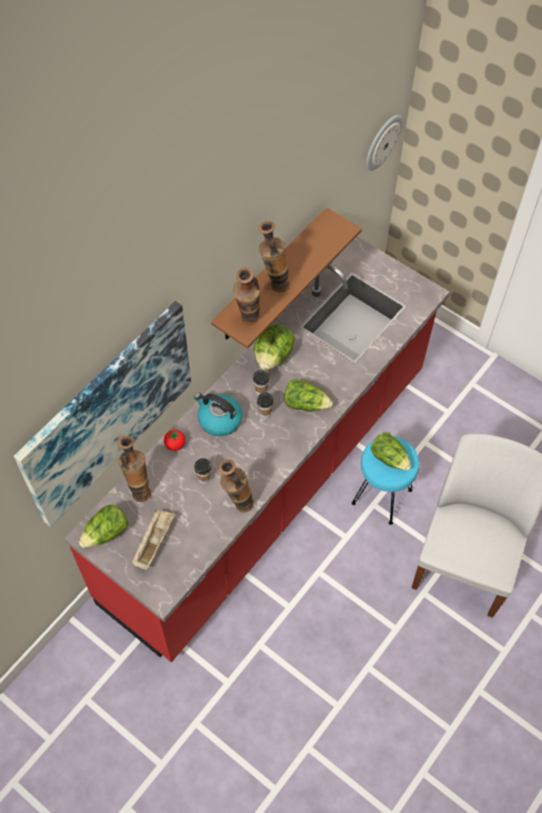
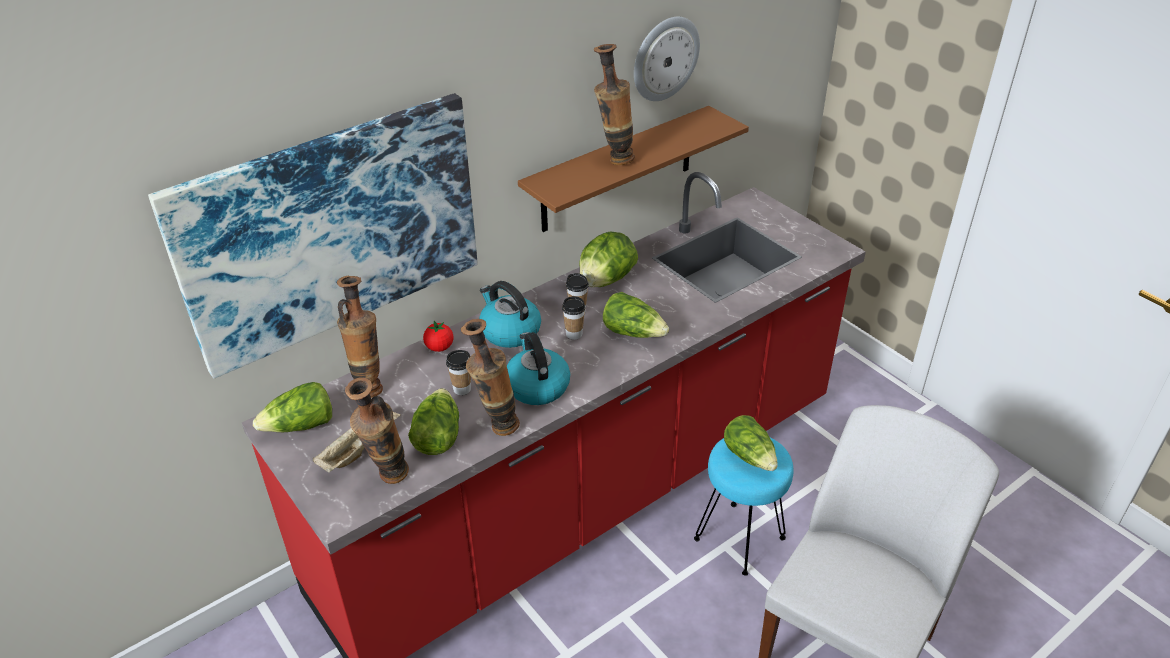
camera: 15 degrees right, 20 degrees down
(201, 521) = (437, 435): none -> lettuce
(248, 323) = (565, 187): vase -> vase (387, 480)
(253, 465) = (536, 386): none -> kettle
(382, 142) = (795, 53): wall clock -> wall clock (665, 58)

